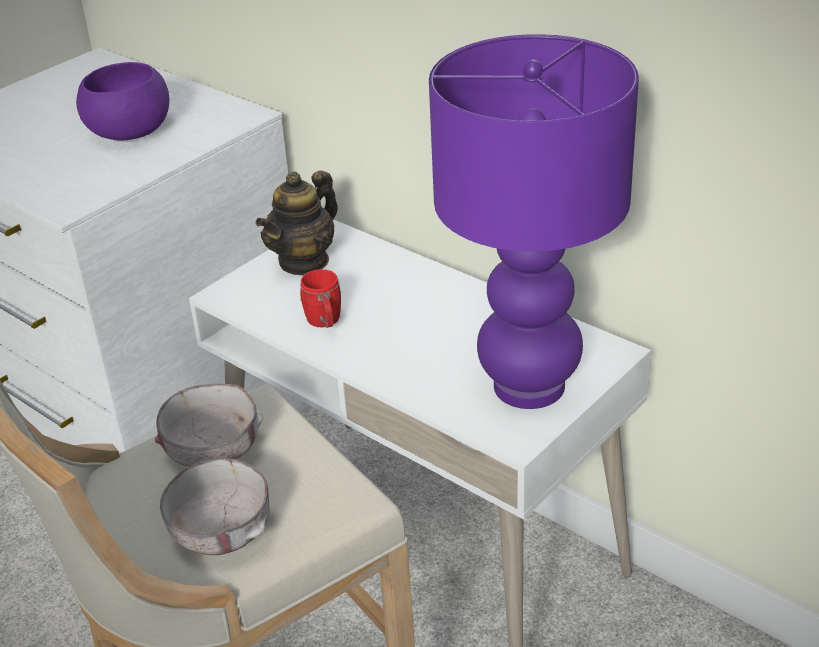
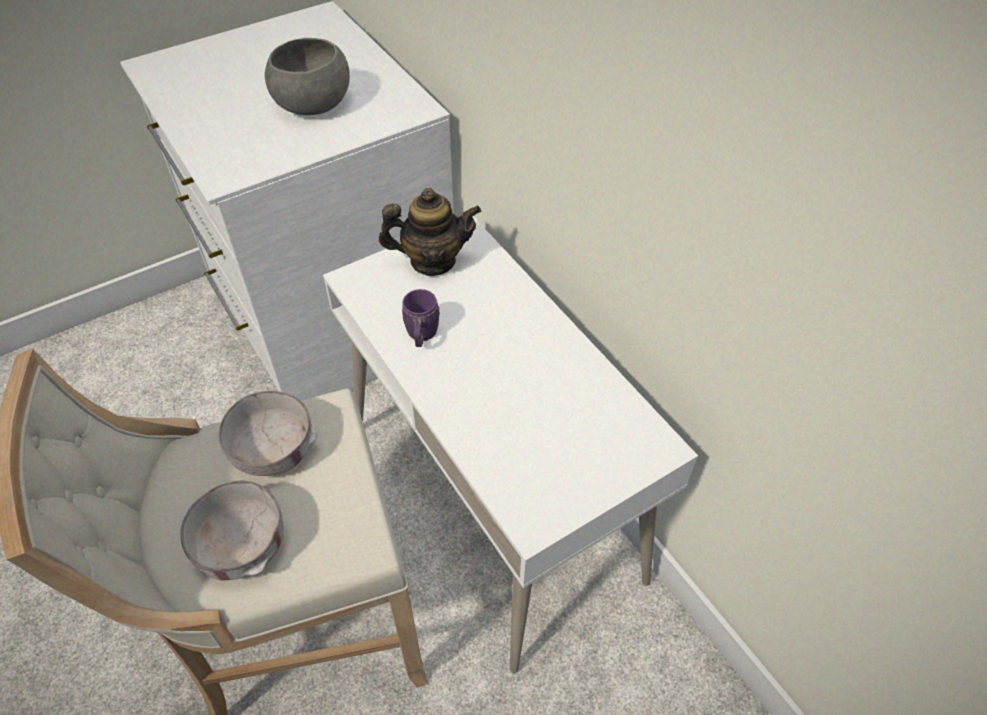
camera: 15 degrees right, 15 degrees up
(128, 131) = (312, 103): purple bowl -> grey bowl
(304, 261) = (432, 261): teapot -> teapot turned 150 degrees counterclockwise
(325, 323) = (421, 336): red mug -> purple mug
(527, 385) = (567, 463): purple table lamp -> none

